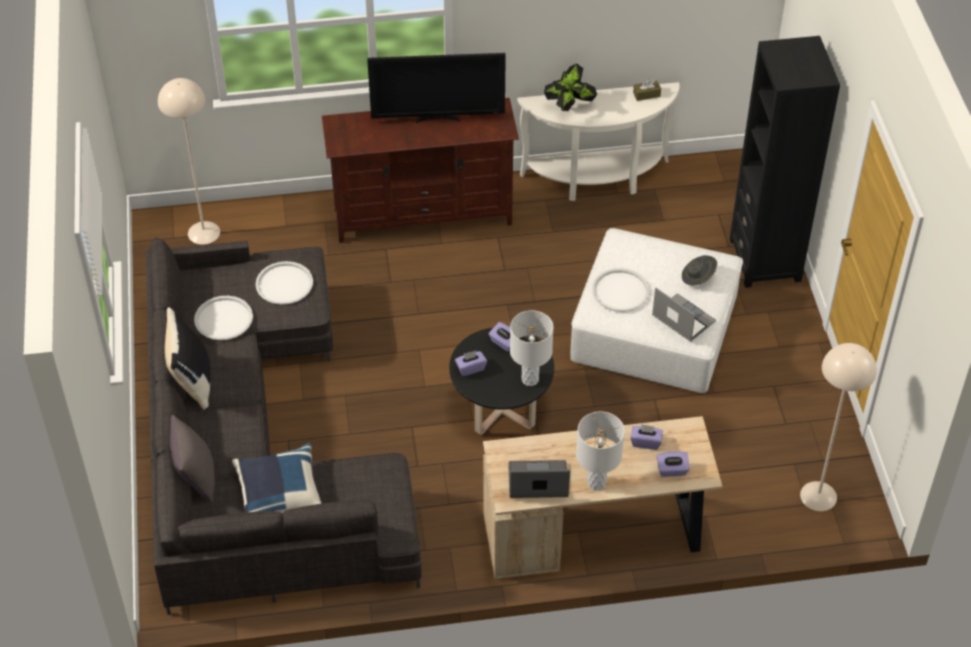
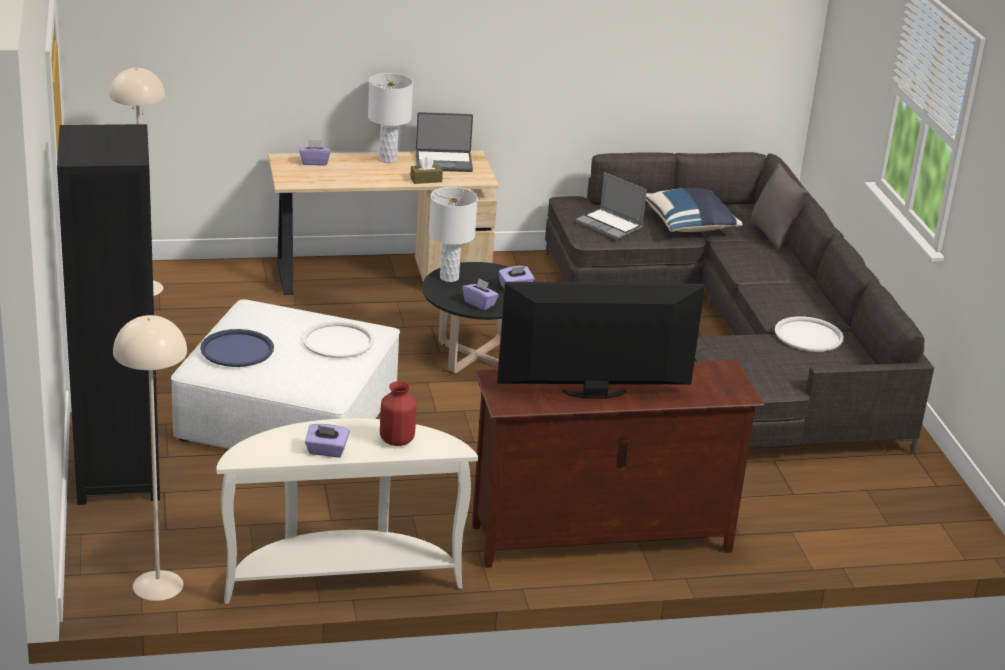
camera: 175 degrees right, 20 degrees down
(192, 380) = (816, 294): black pillow -> none
(204, 232) = (901, 527): beige floor lamp -> beige floor lamp (157, 585)
(284, 284) = (752, 361): white tray -> none
(569, 107) = (396, 440): potted plant -> red vase
(645, 442) = (336, 177): purple tissue box -> purple tissue box (326, 451)
(646, 94) = (273, 453): brown tissue box -> brown tissue box (426, 180)
(682, 319) = (267, 316): laptop -> laptop (610, 225)
(698, 277) = (237, 349): grey hat -> blue tray

